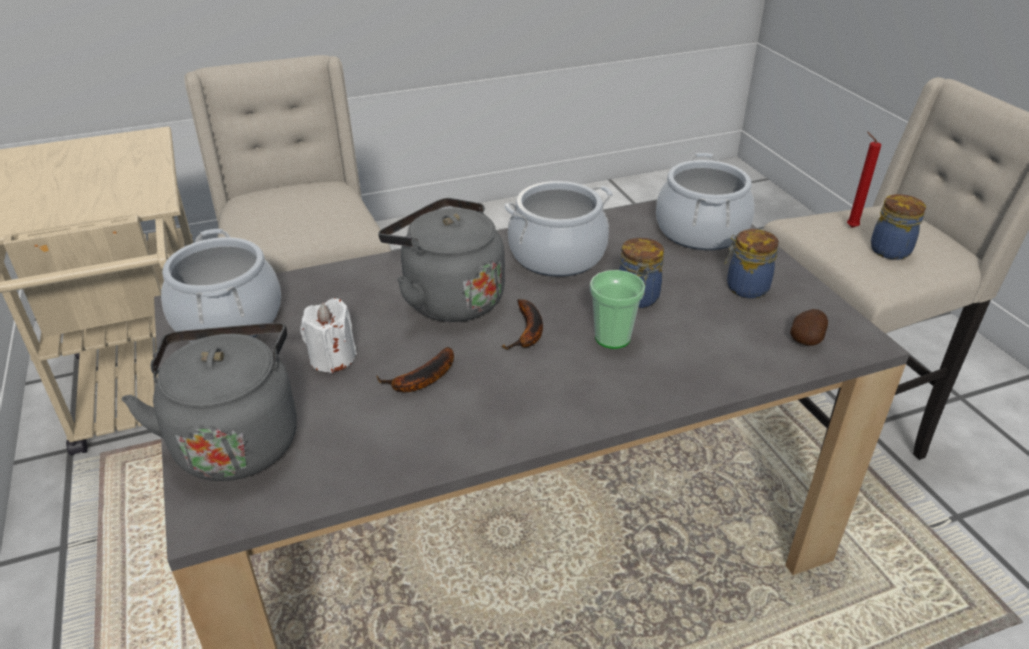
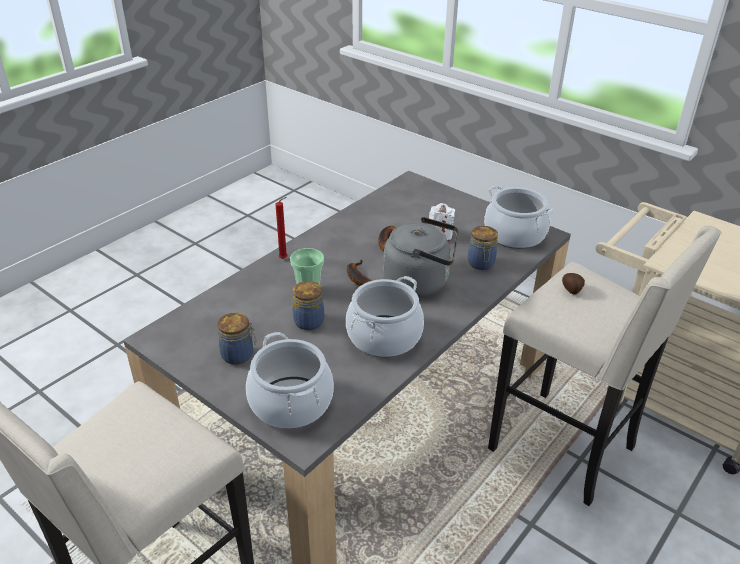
camera: 150 degrees right, 0 degrees up
(236, 439) = (435, 199): grey kettle -> none
(807, 339) = (190, 327): potato -> potato (571, 290)
(849, 227) = (157, 454): red candle -> red candle (284, 259)
(890, 249) = (122, 433): jar -> jar (481, 264)

